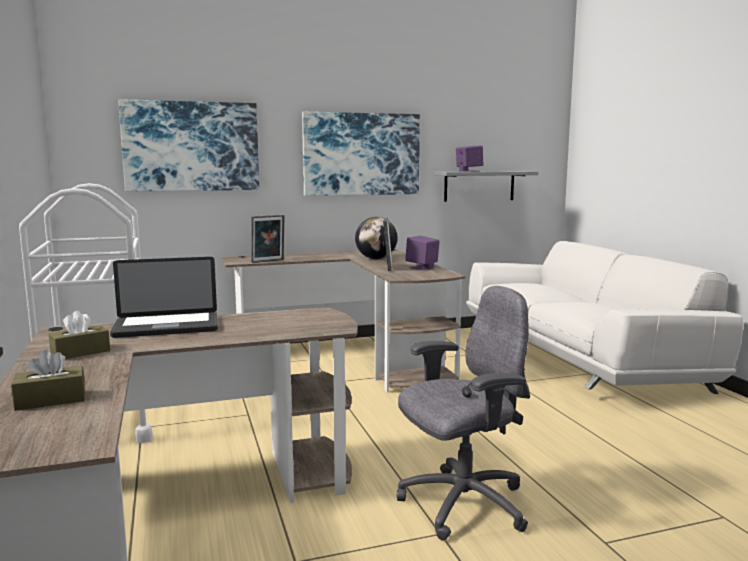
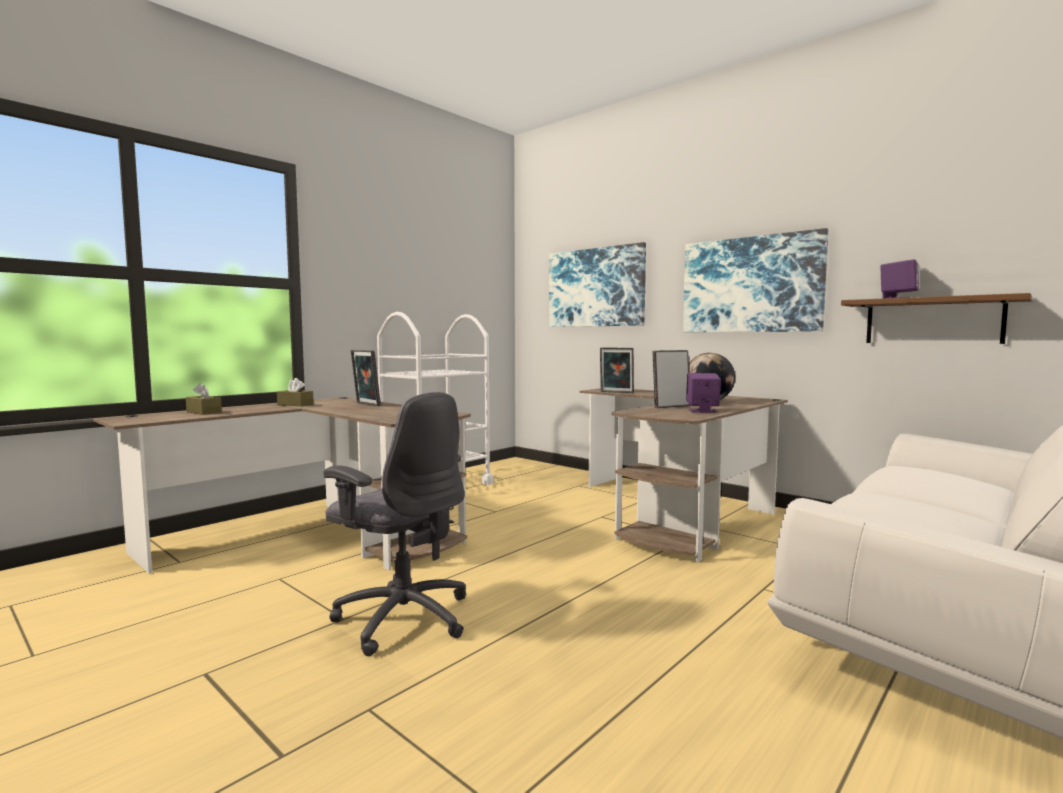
camera: 60 degrees right, 5 degrees down
(166, 327) = (366, 404): laptop -> picture frame
(479, 186) = (932, 321): grey shelf -> brown shelf

